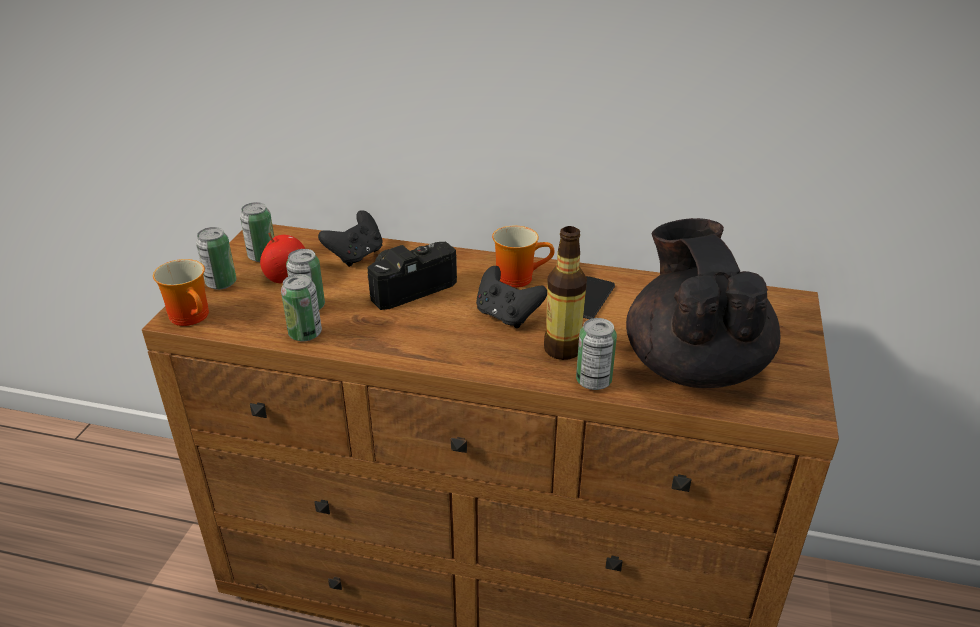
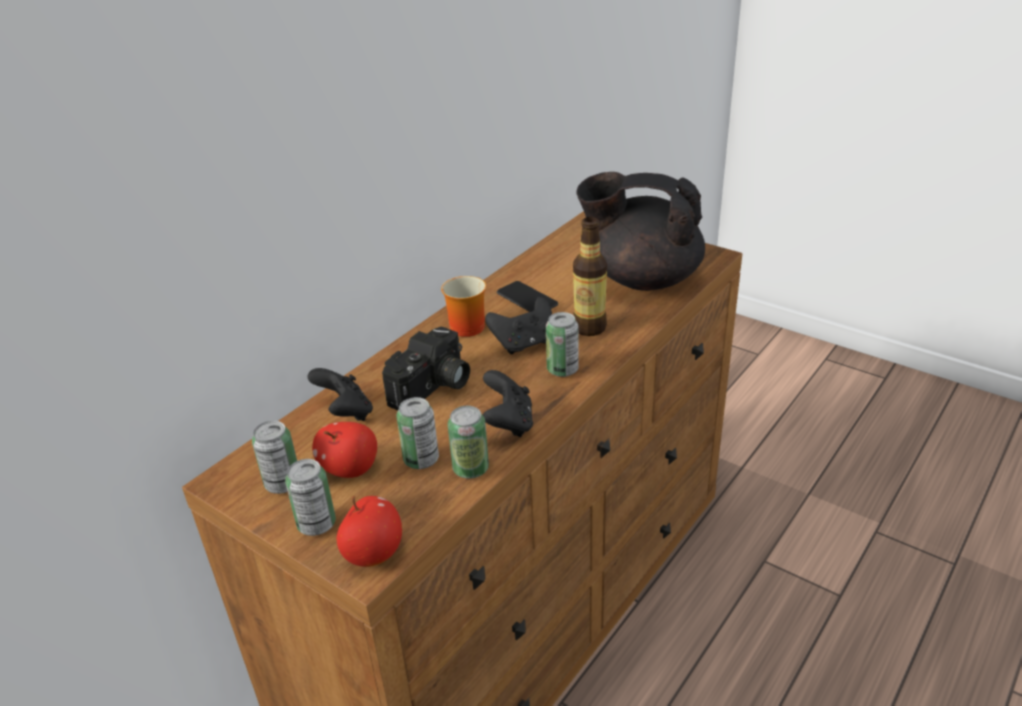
camera: 65 degrees left, 0 degrees up
(194, 316) = (374, 553): mug -> apple
(376, 338) = (508, 423): none -> black game controller
(409, 286) = (433, 388): camera -> camera turned 135 degrees counterclockwise
(593, 381) = (638, 324): can -> can (562, 369)

